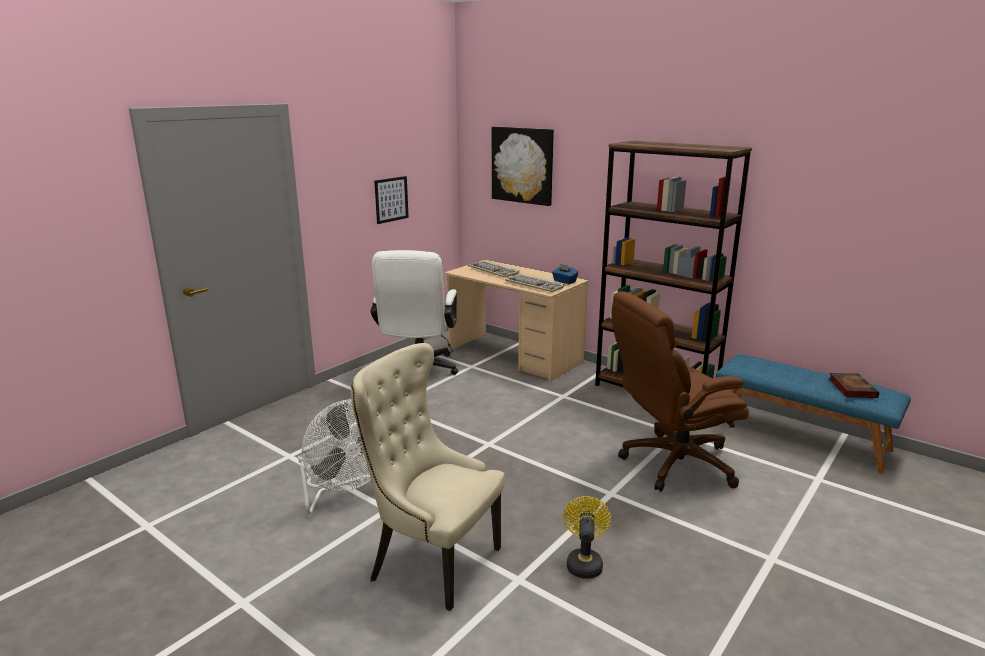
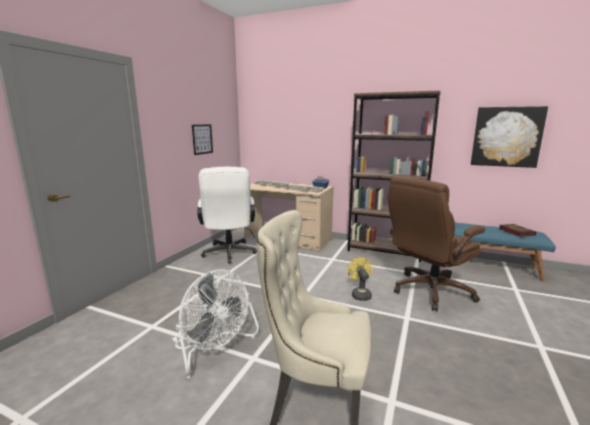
camera: 15 degrees left, 5 degrees down
(522, 165) = (285, 118): picture -> picture (506, 137)
(584, 562) = (428, 375): yellow fan -> yellow fan (360, 294)

